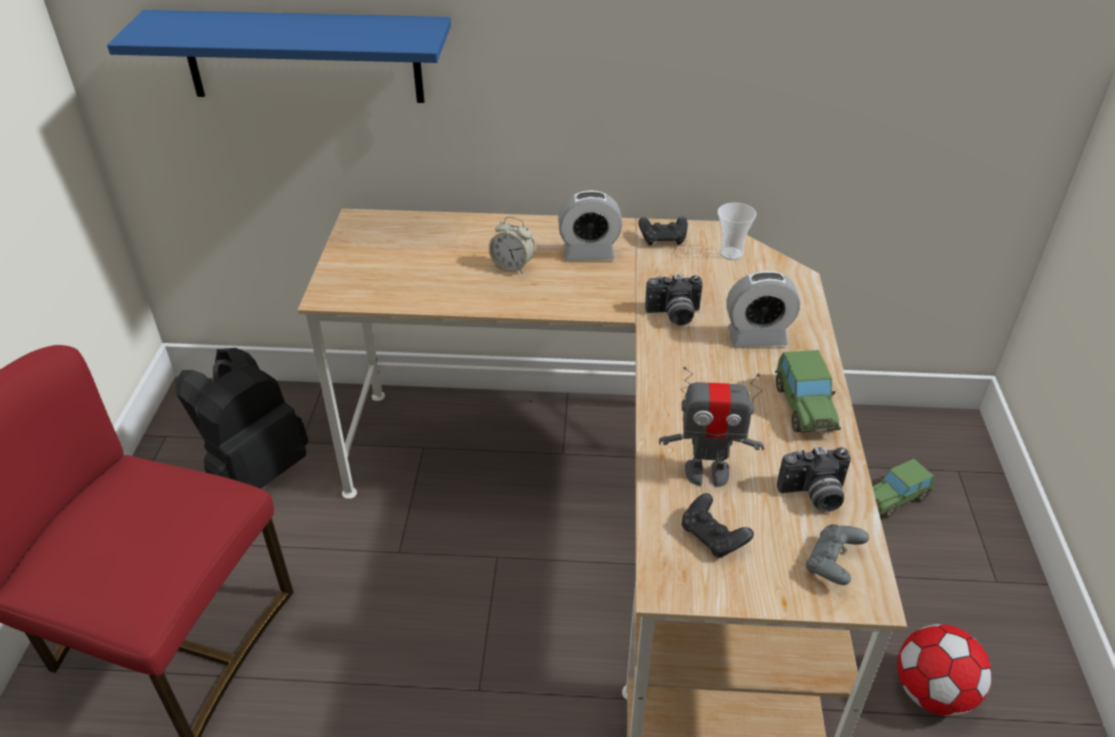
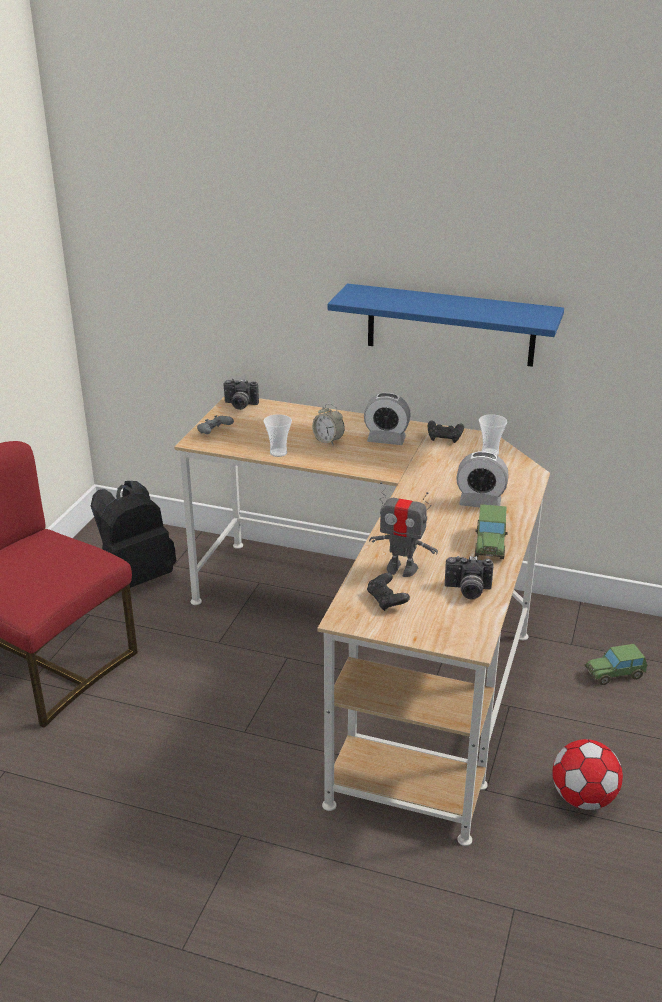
camera: 15 degrees right, 10 degrees down
(303, 57) = (213, 285): blue shelf -> blue shelf (450, 325)
(452, 297) = (278, 452): none -> cup
(673, 315) = (427, 482): camera -> camera (240, 405)
(833, 564) = (459, 626): grey game controller -> grey game controller (214, 432)

